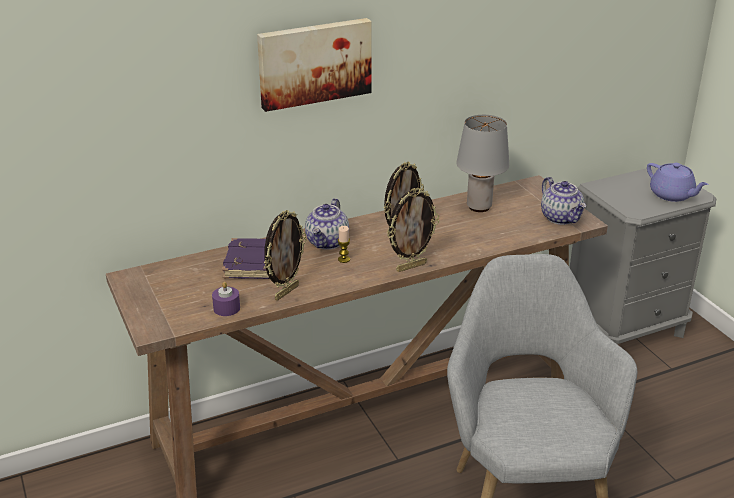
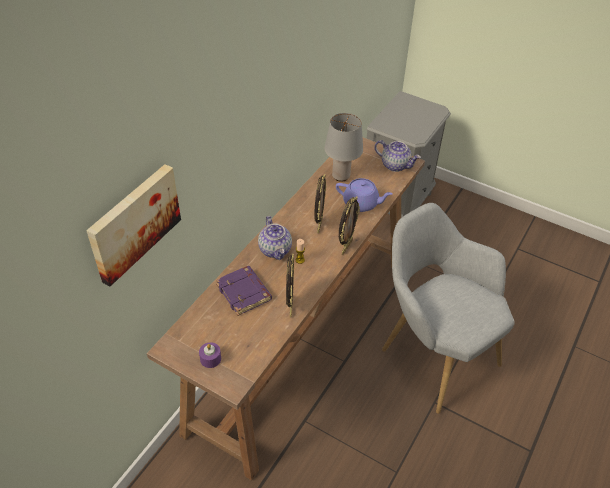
camera: 35 degrees left, 15 degrees up
(226, 308) = (265, 340): purple candle -> purple candle (210, 359)
(314, 62) = (244, 128): picture -> picture (133, 222)
(672, 195) = (425, 115): purple teapot -> purple teapot (361, 203)

